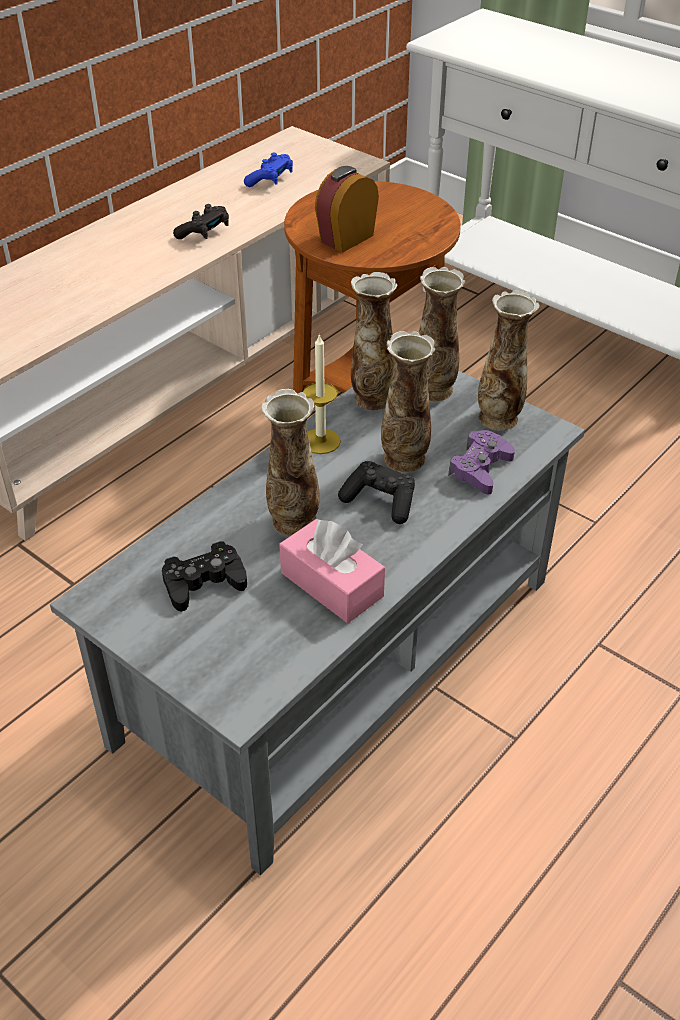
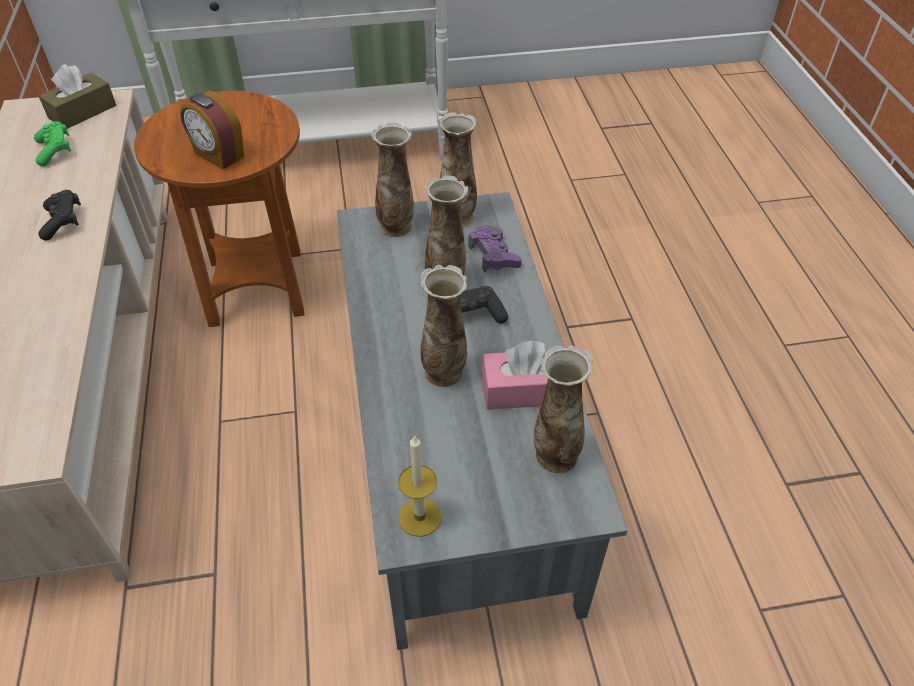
camera: 50 degrees left, 5 degrees up
(204, 583) = (453, 458): black game controller -> none
(270, 180) = (55, 151): blue game controller -> green game controller
(320, 441) = (379, 310): candle -> candle (420, 517)
(329, 161) = (82, 112): none -> brown tissue box
(346, 238) = (218, 156): alarm clock -> alarm clock turned 45 degrees counterclockwise
(372, 398) = (367, 258): vase -> vase (554, 455)

